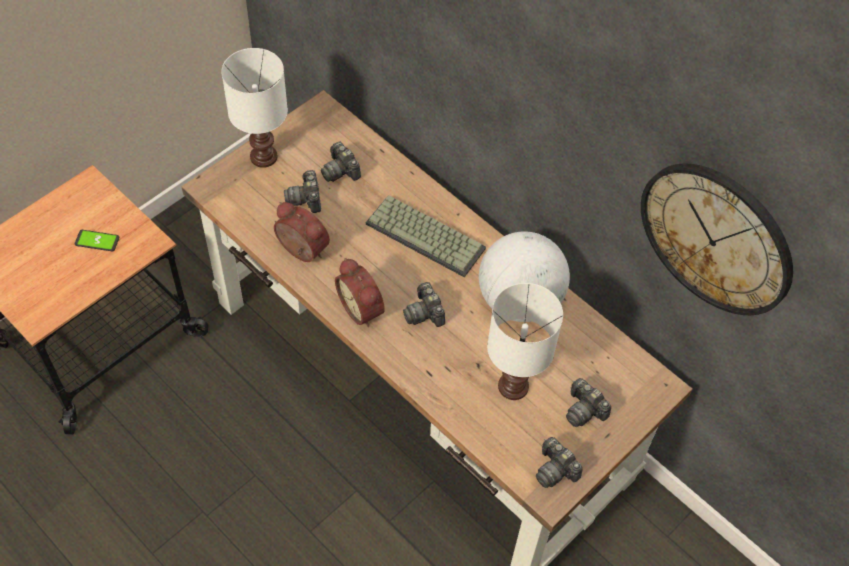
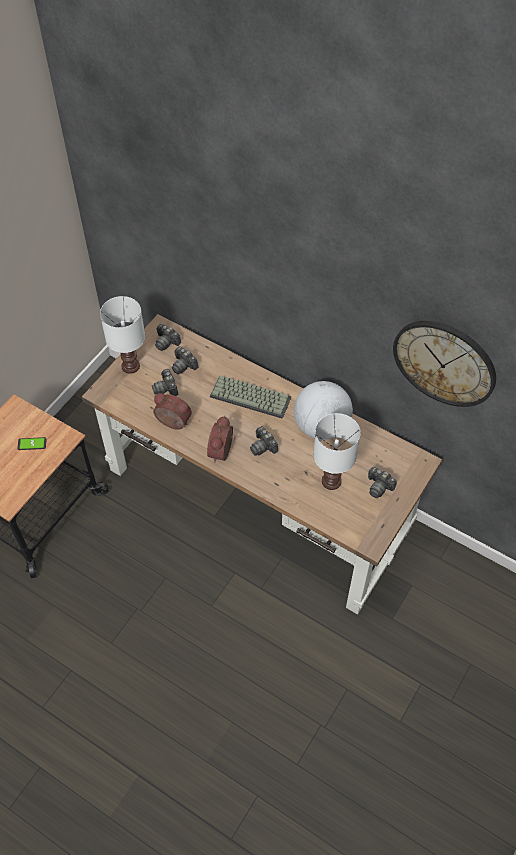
camera: 10 degrees left, 0 degrees up
(363, 308) = (223, 451): alarm clock -> alarm clock turned 60 degrees clockwise
(555, 470) = (370, 527): camera -> camera (166, 342)

